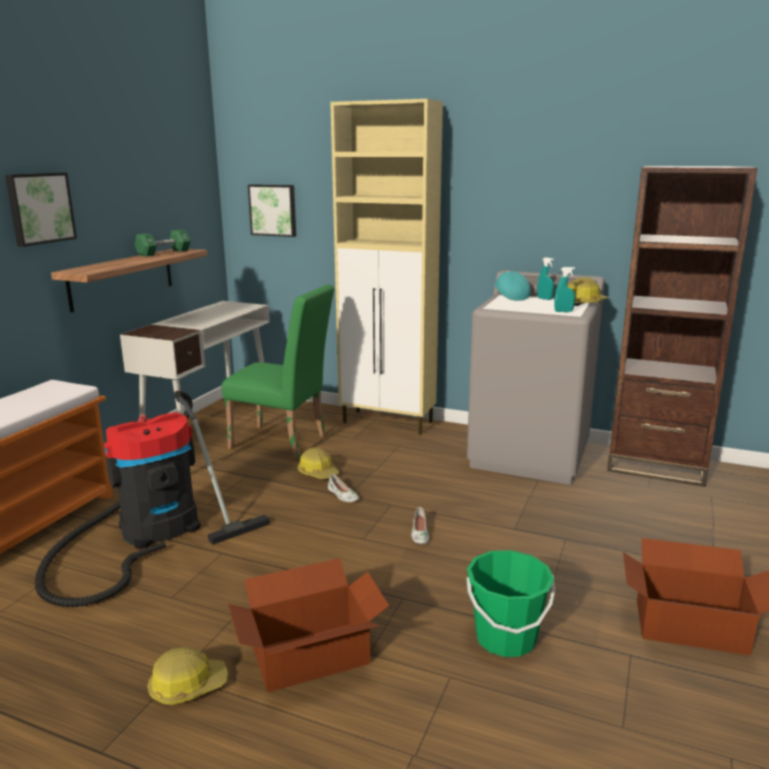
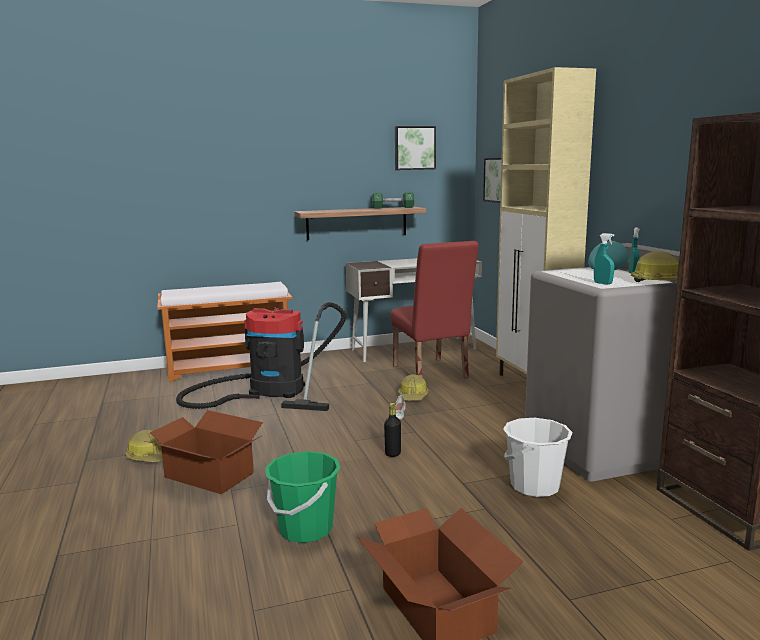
camera: 50 degrees right, 5 degrees down
(39, 208) = (292, 168): picture -> picture (414, 148)
(284, 443) = (431, 374): green chair -> red chair
(419, 533) = (393, 454): white shoe -> black bottle
(554, 505) = (534, 486): none -> white bucket

